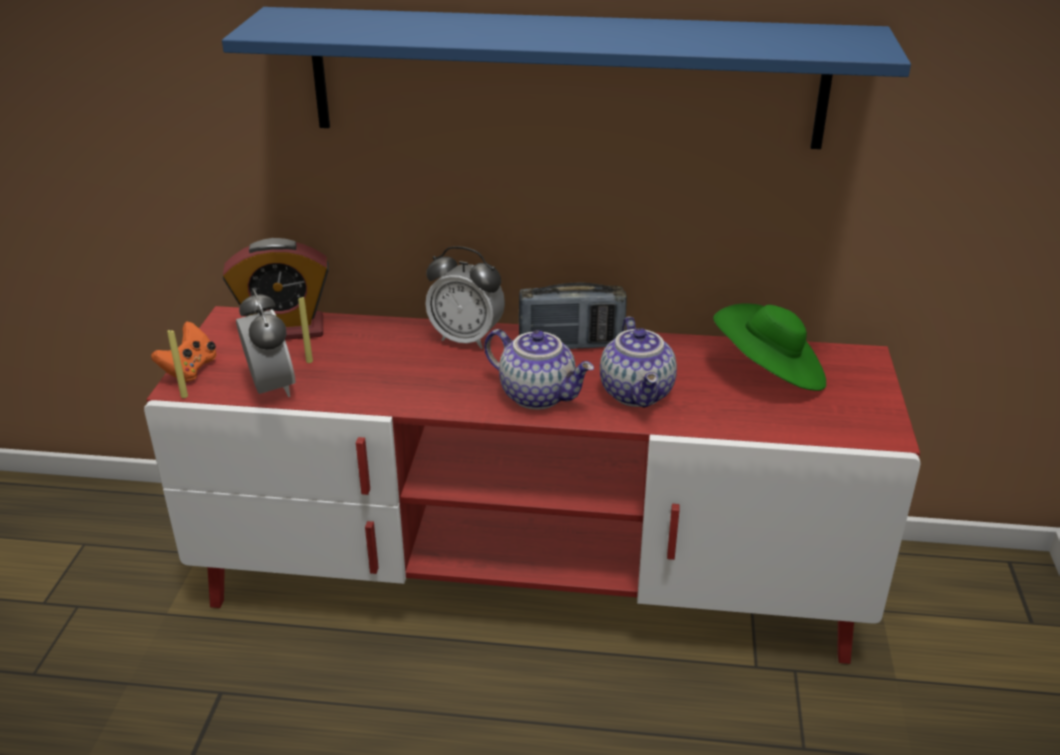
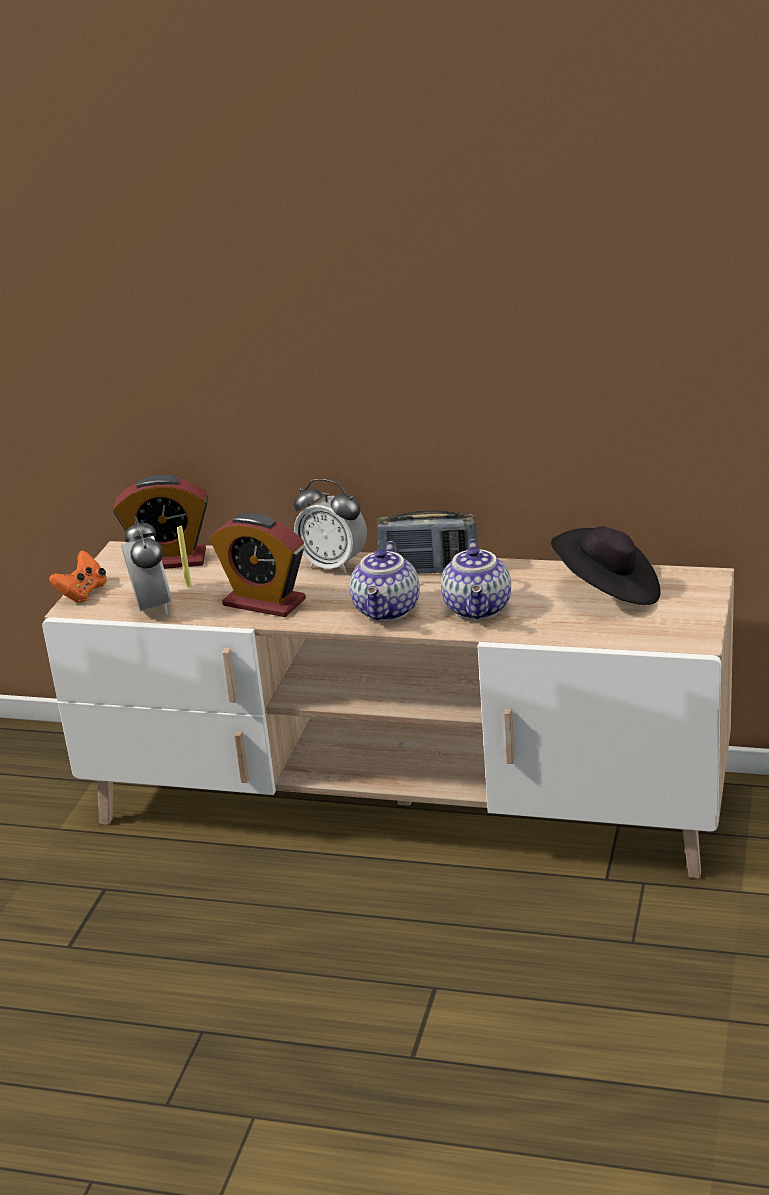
camera: 10 degrees right, 5 degrees down
(184, 396) = (76, 614): yellow candle -> none
(398, 383) = (264, 602): none -> alarm clock
(530, 579) = (403, 805): red tv stand -> beige tv stand
(539, 395) = (388, 611): teapot -> teapot turned 60 degrees clockwise
(566, 78) = (410, 325): blue shelf -> none
(769, 373) = (608, 592): green hat -> black hat

